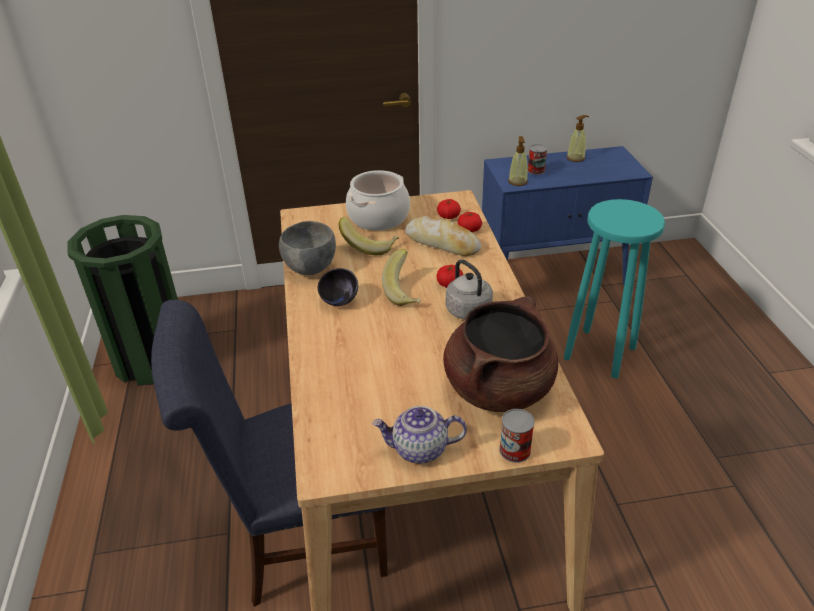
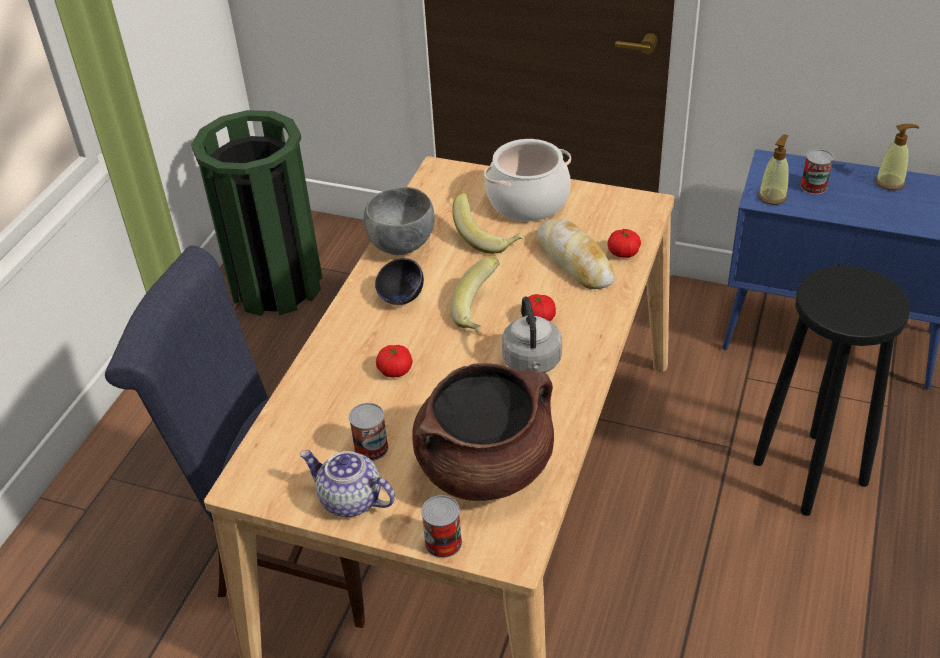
camera: 30 degrees right, 5 degrees up
(404, 407) = (371, 448): none -> can
(448, 216) = (613, 226): tomato -> tomato (395, 370)
(600, 353) = (811, 473): turquoise stool -> black stool

